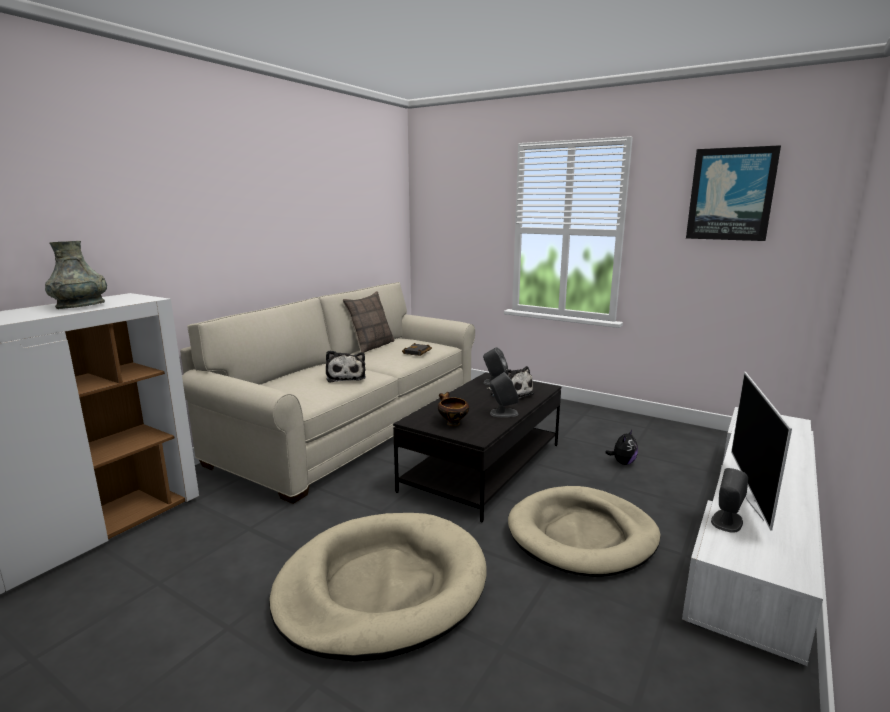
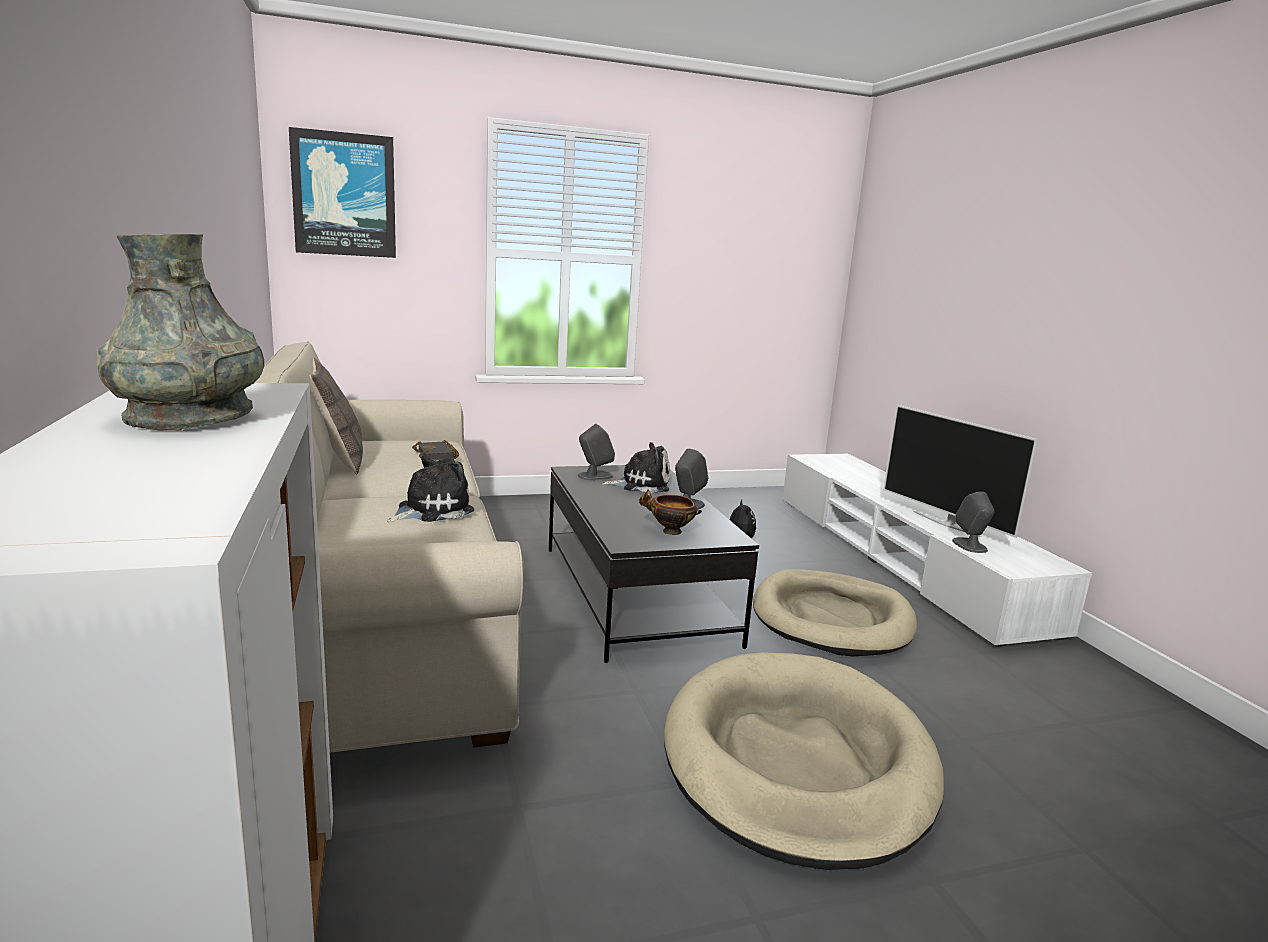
camera: 50 degrees left, 0 degrees up
(346, 377) = (431, 510): plush toy -> plush toy turned 75 degrees counterclockwise
(731, 194) = (753, 219): picture -> picture (344, 195)

